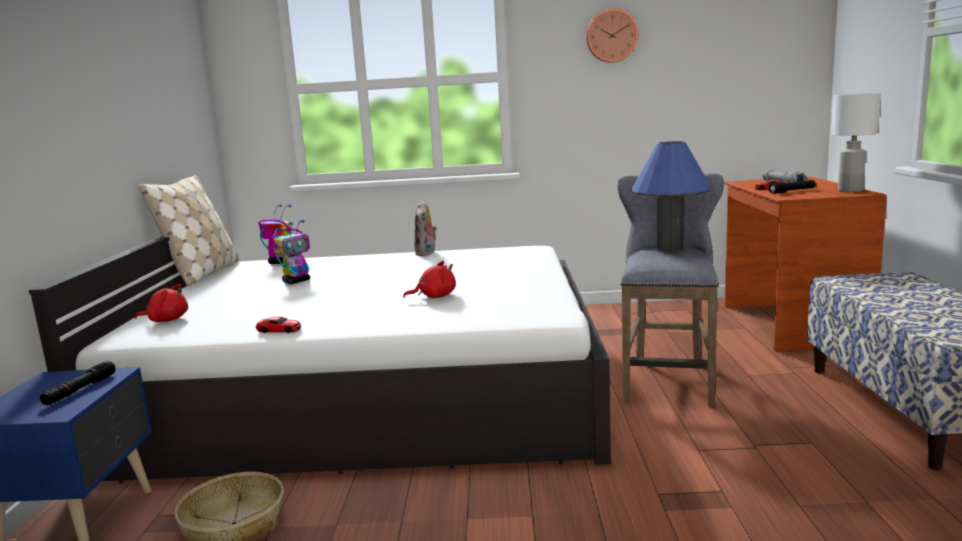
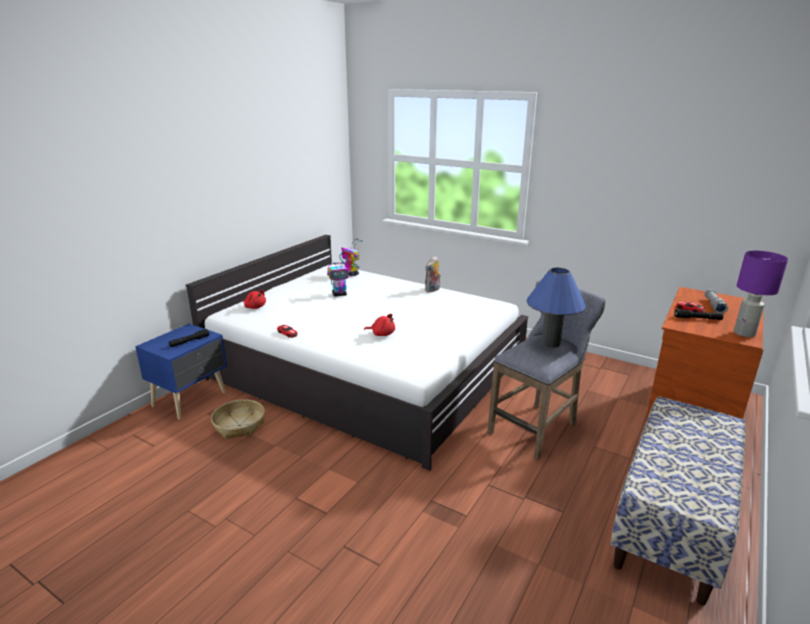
camera: 30 degrees right, 10 degrees up
(202, 273) = (308, 271): beige pillow -> none
(611, 36) = (614, 150): wall clock -> none
(850, 190) = (744, 333): white table lamp -> purple table lamp

